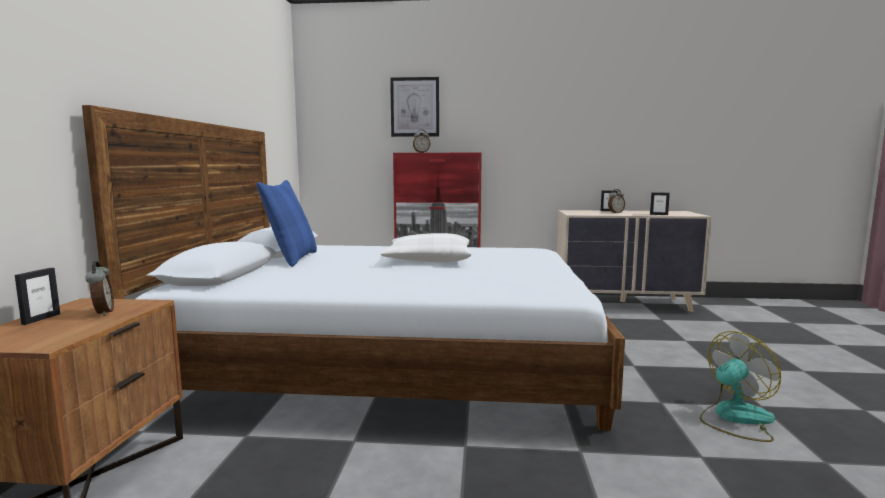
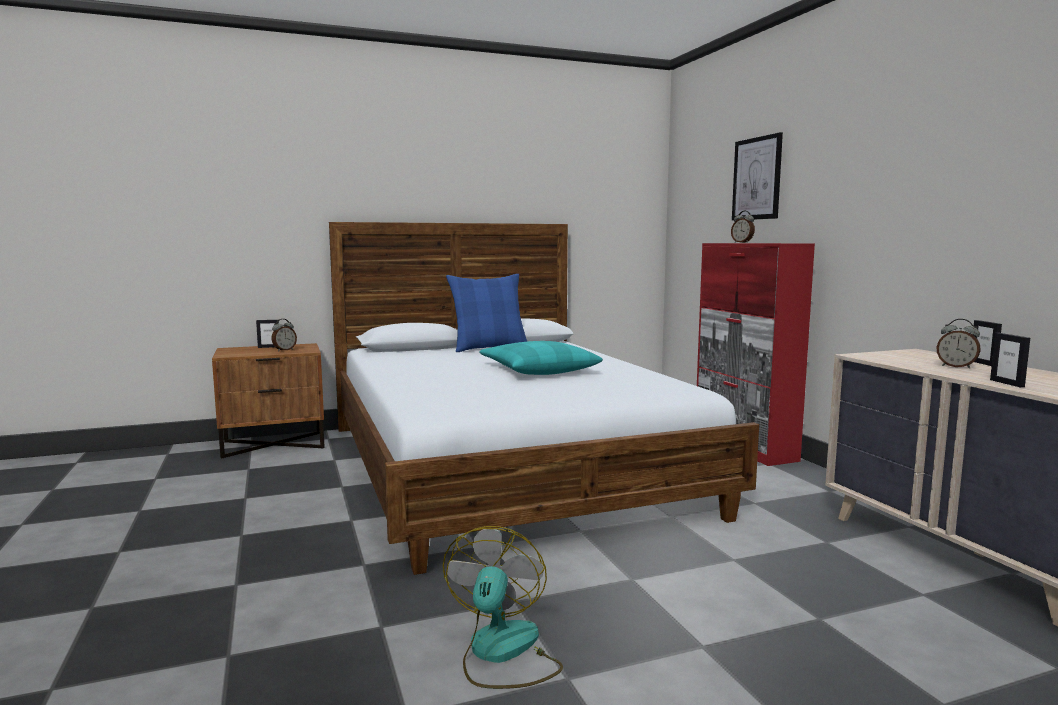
camera: 65 degrees right, 0 degrees up
(428, 260) = (538, 370): white pillow -> turquoise pillow
(735, 418) = (502, 653): fan -> fan turned 120 degrees counterclockwise

